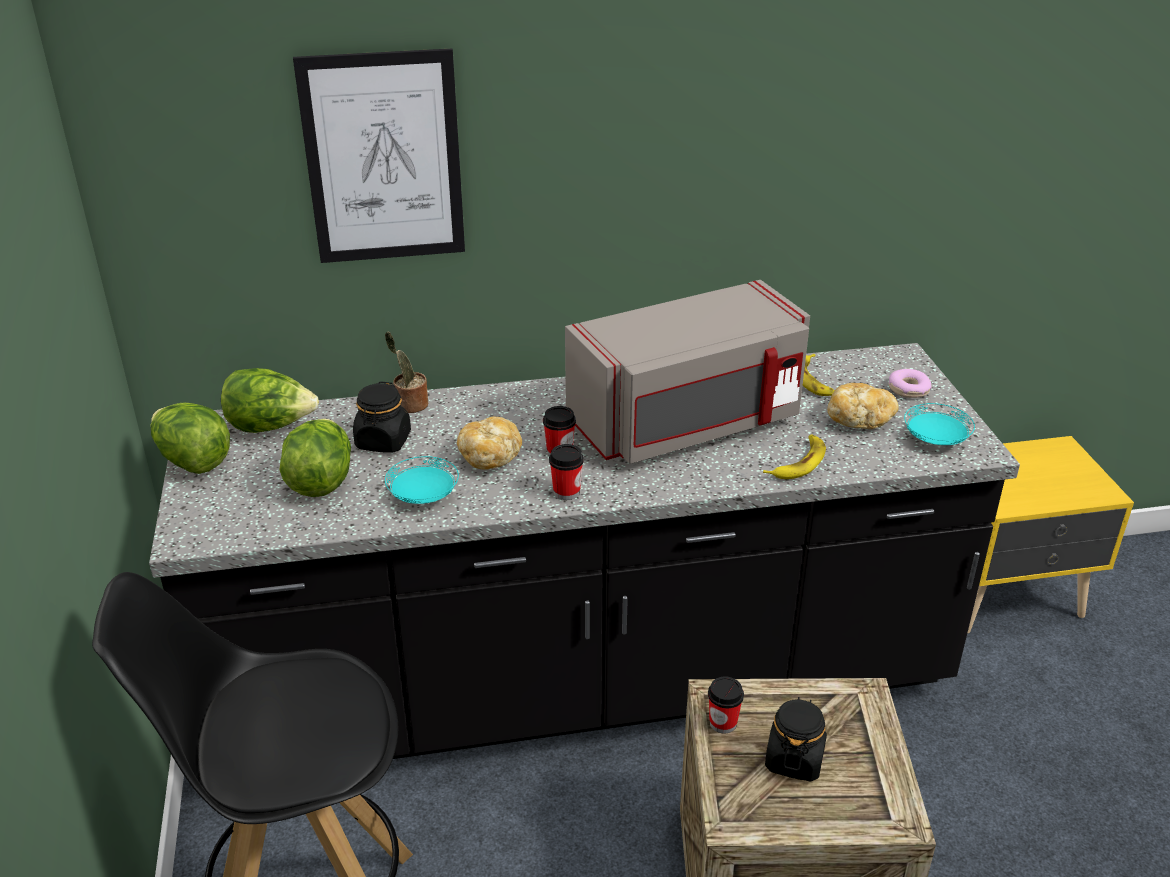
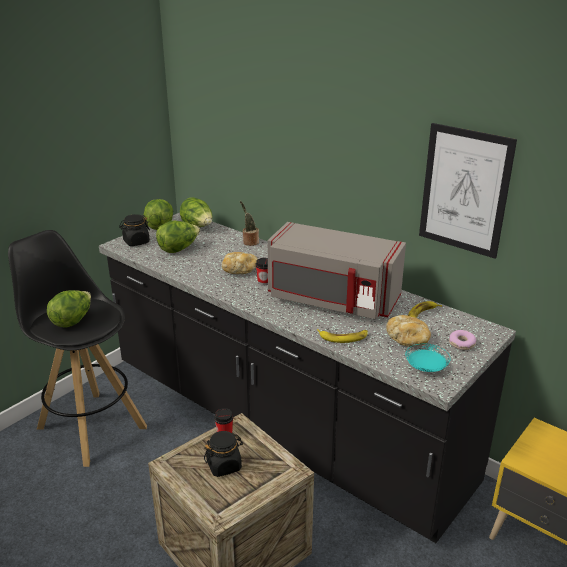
camera: 50 degrees right, 5 degrees down
(297, 731) = (72, 320): none -> lettuce
(383, 158) = (260, 120): picture -> picture (464, 190)
(383, 441) = (219, 248): black jar -> black jar (136, 242)
(423, 496) = (195, 270): turquoise plate -> none
(566, 492) = (239, 294): cup -> none

